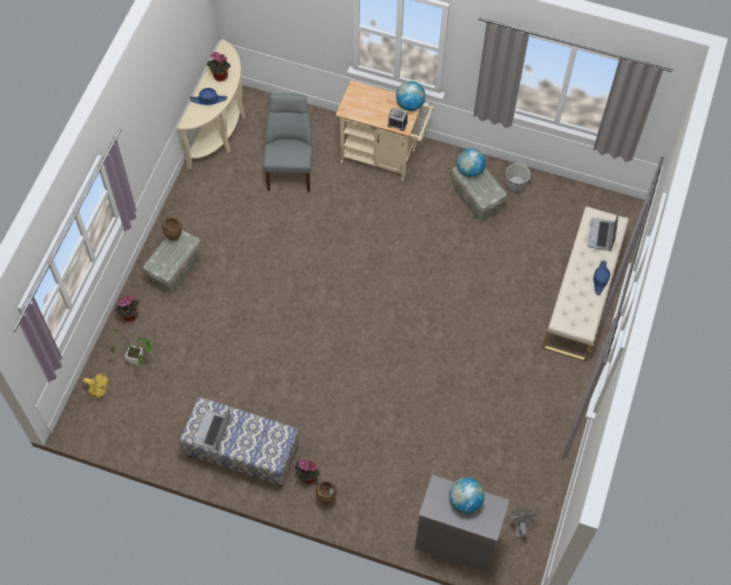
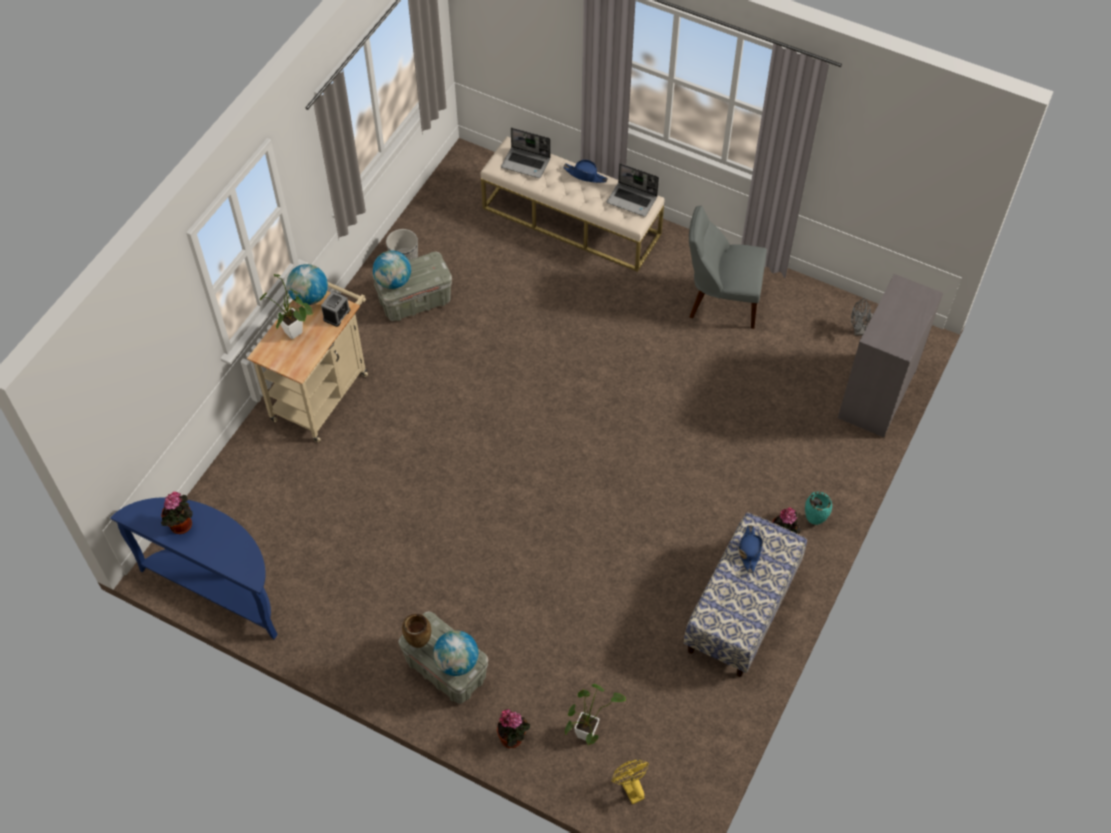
camera: 80 degrees left, 5 degrees down
(100, 392) = (630, 788): yellow fan -> yellow fan turned 60 degrees counterclockwise
(209, 100) = (220, 544): blue hat -> blue hat (749, 550)
(213, 431) = (742, 610): laptop -> laptop (632, 200)
(221, 130) = (219, 587): beige console table -> blue console table
(290, 168) = (310, 504): grey chair -> grey chair (721, 301)
(326, 500) = (814, 521): brown vase -> turquoise vase
(375, 103) = (295, 335): none -> potted plant
(465, 501) = (894, 314): globe -> globe (457, 662)

